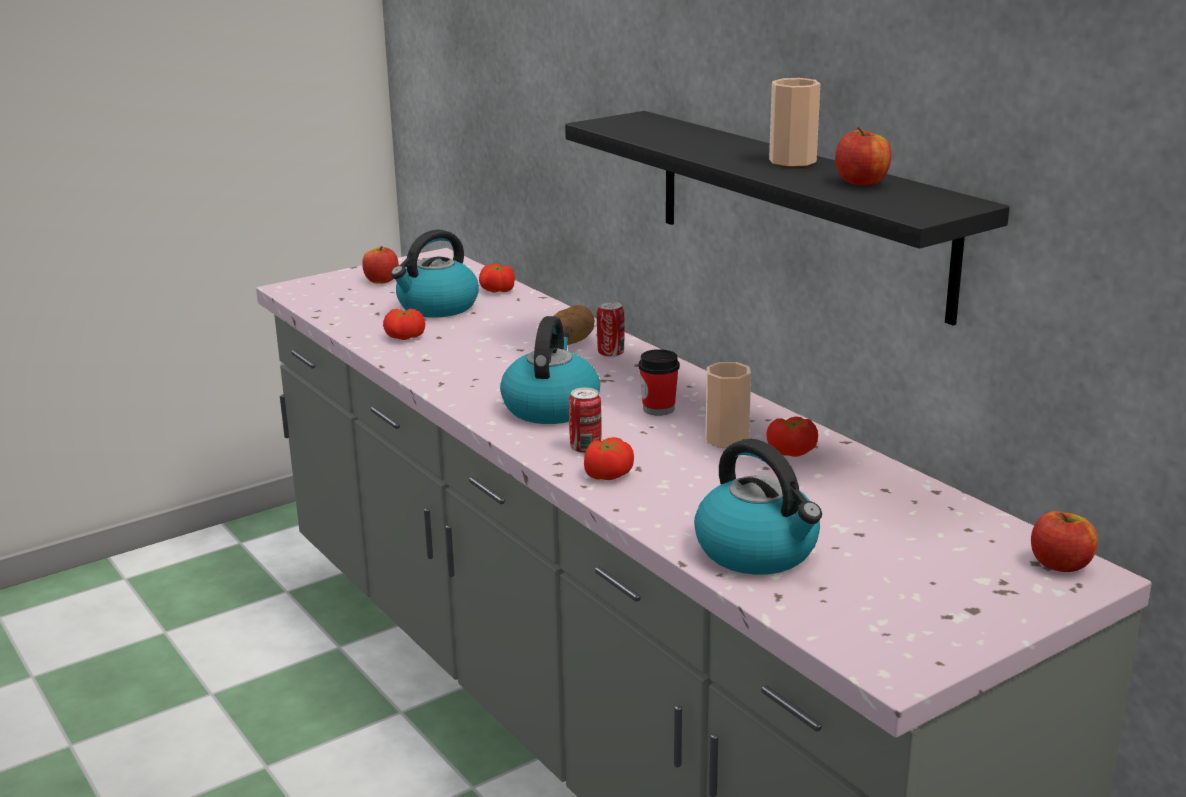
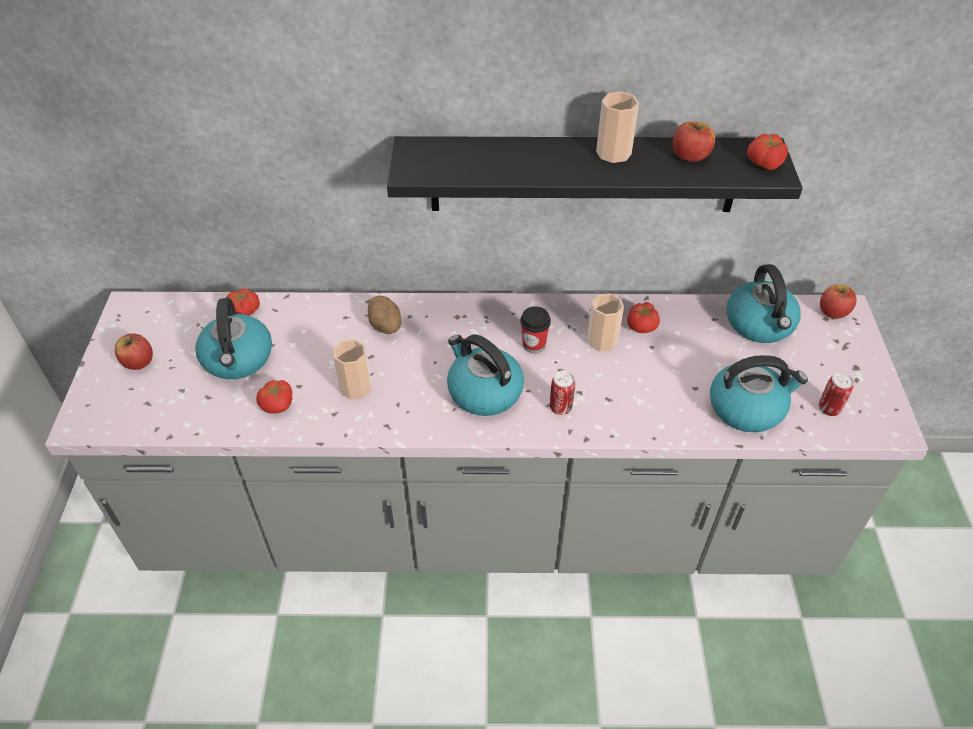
camera: 55 degrees left, 25 degrees up
(470, 356) = (355, 387): none -> cup
(607, 474) = (605, 417): tomato -> tomato (764, 163)
(610, 353) = (426, 318): can -> can (829, 408)
(932, 520) = (760, 324): none -> kettle

